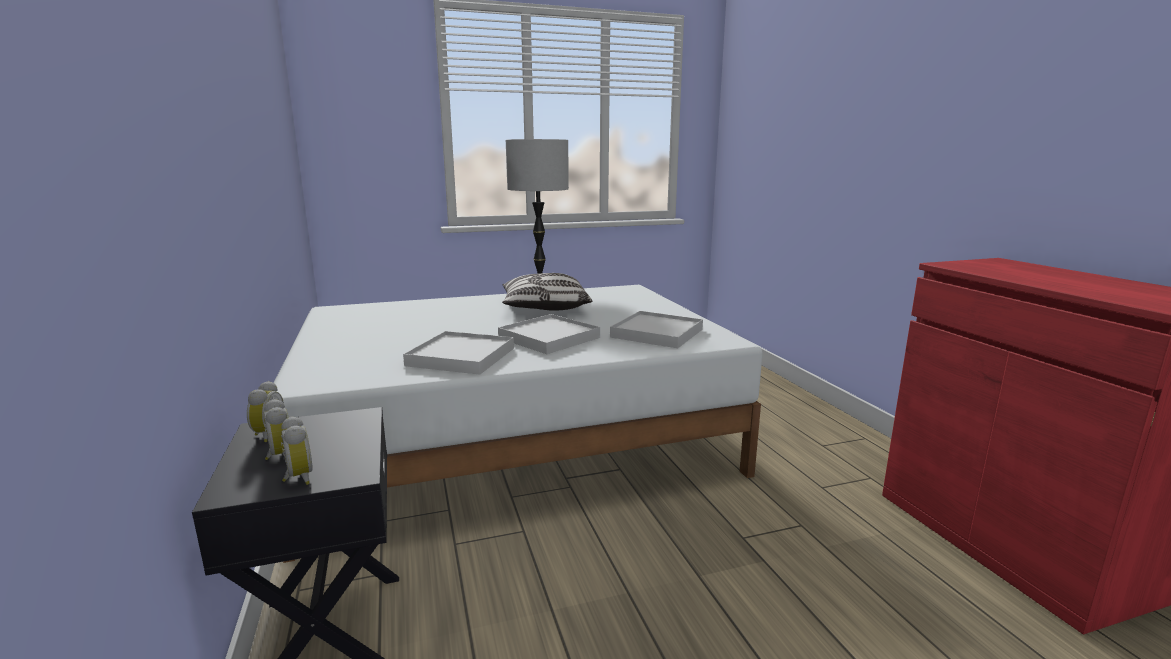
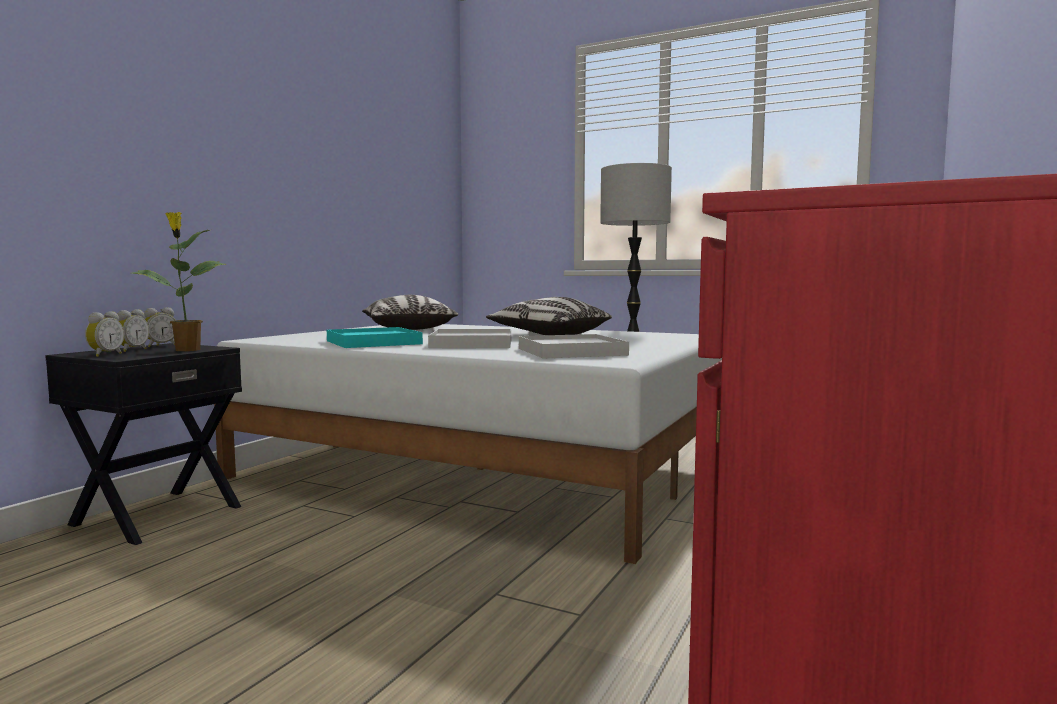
camera: 45 degrees right, 10 degrees down
(351, 432) = (186, 350): none -> potted plant
(378, 321) = (408, 328): none -> pillow
(461, 357) = (373, 342): white tray -> turquoise tray

